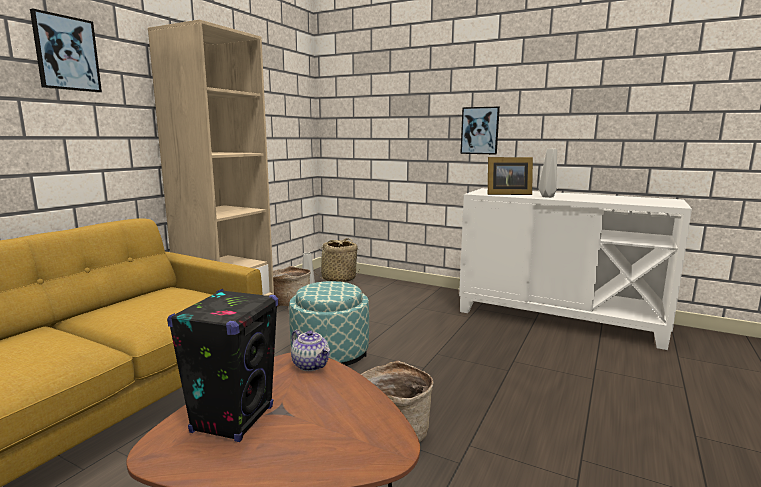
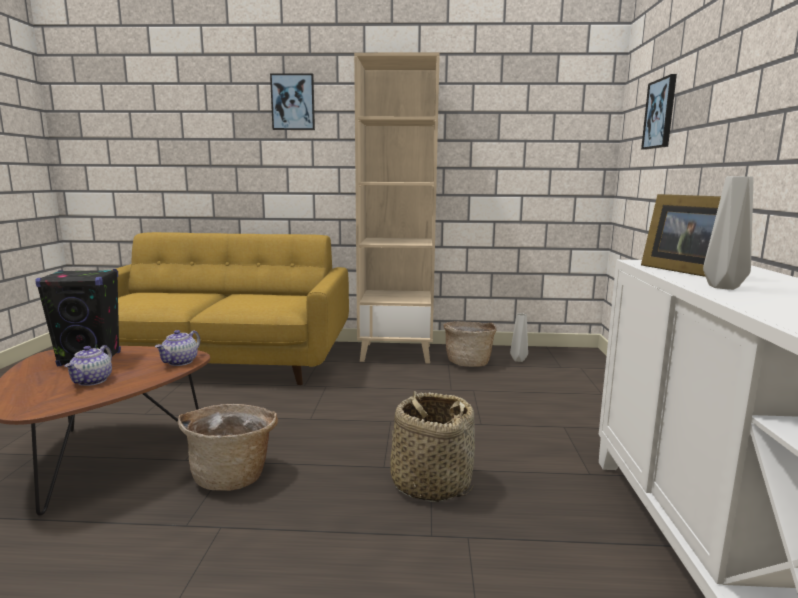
camera: 65 degrees right, 0 degrees up
(326, 414) = (92, 381): none -> teapot
(330, 354) = (369, 409): ottoman -> none
(338, 279) = (577, 365): basket -> basket (430, 482)
(480, 130) = (758, 145): picture -> picture (660, 114)

